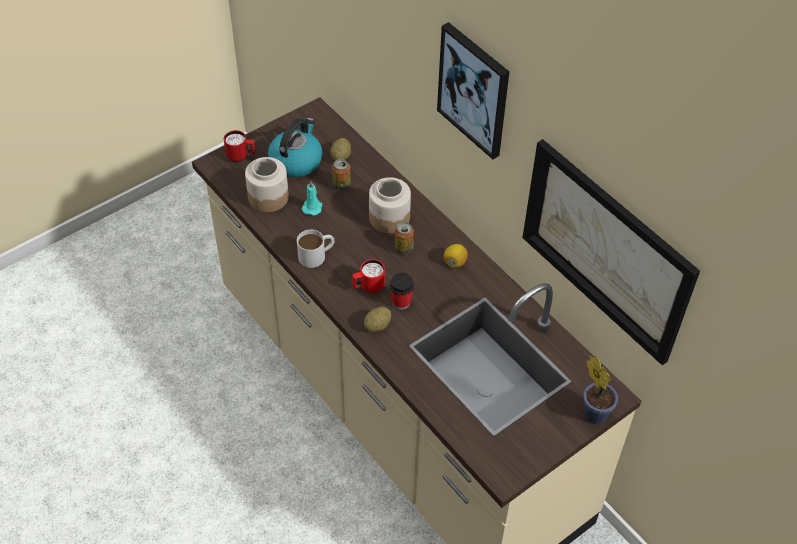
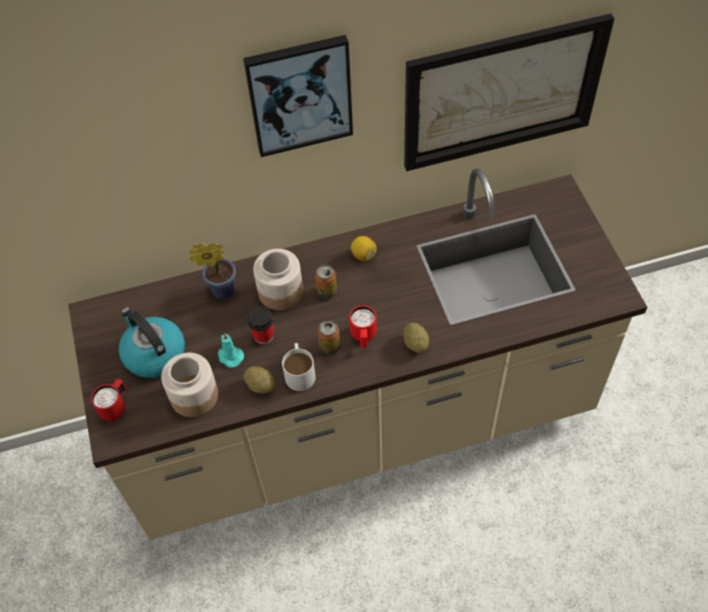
camera: 65 degrees left, 5 degrees up
(341, 157) = (171, 309): potato -> potato (260, 385)
(341, 185) = (213, 320): can -> can (330, 346)
(401, 302) = (394, 314): cup -> cup (263, 335)
(593, 412) = (572, 210): potted plant -> potted plant (220, 290)

